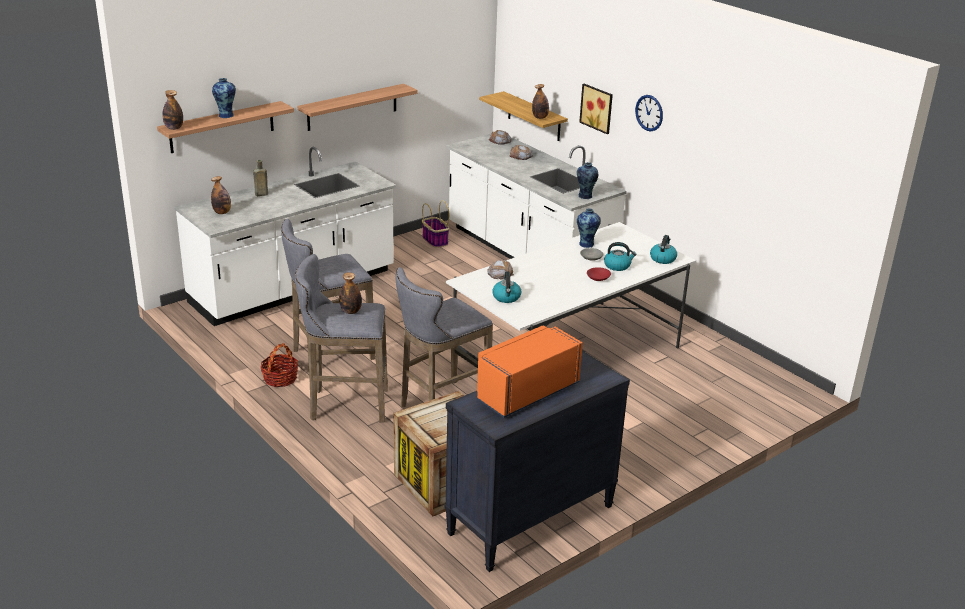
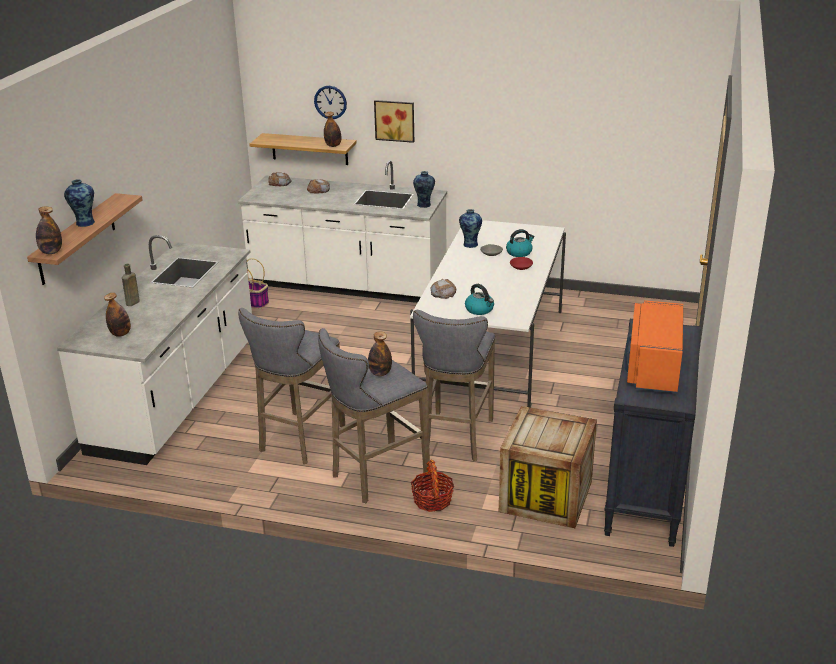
camera: 35 degrees left, 0 degrees up
(280, 379) = (284, 482): basket -> basket (432, 500)
(352, 107) = (164, 183): shelf -> none
(649, 113) = (461, 109): wall clock -> wall clock (330, 102)
(662, 258) = (541, 235): kettle -> none

